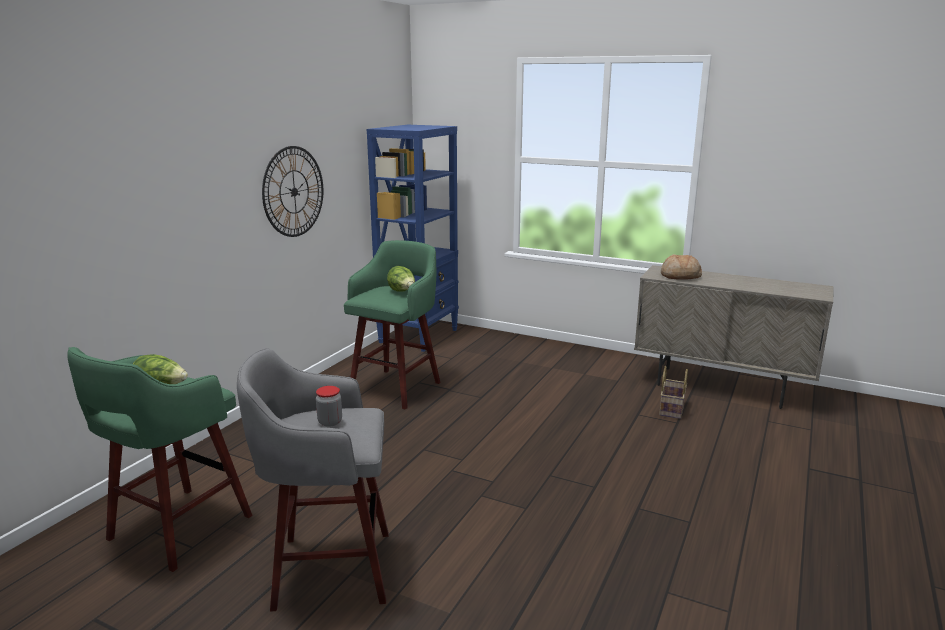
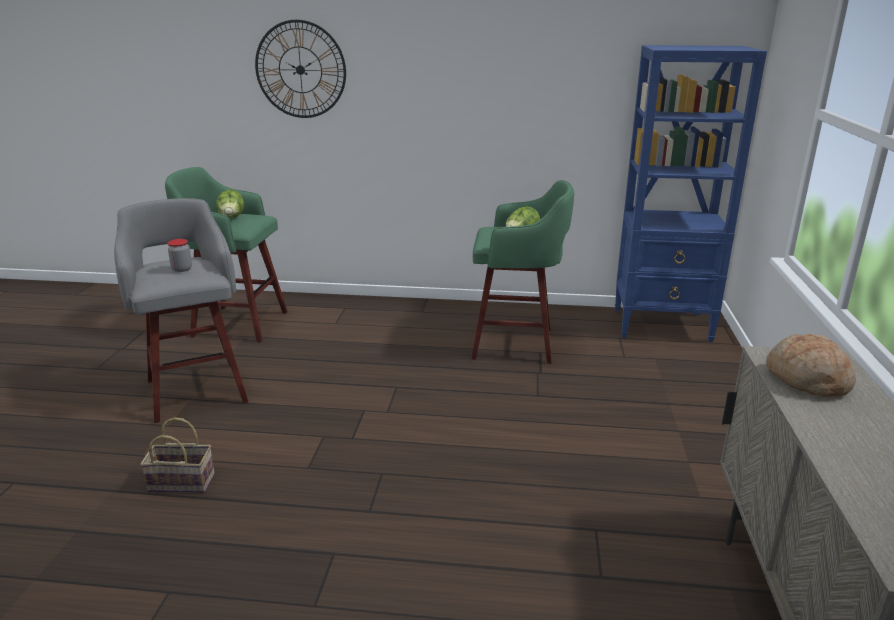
camera: 70 degrees right, 5 degrees up
(294, 192) = (503, 104): wall clock -> wall clock (300, 70)
(671, 408) = (648, 565): basket -> basket (183, 482)

